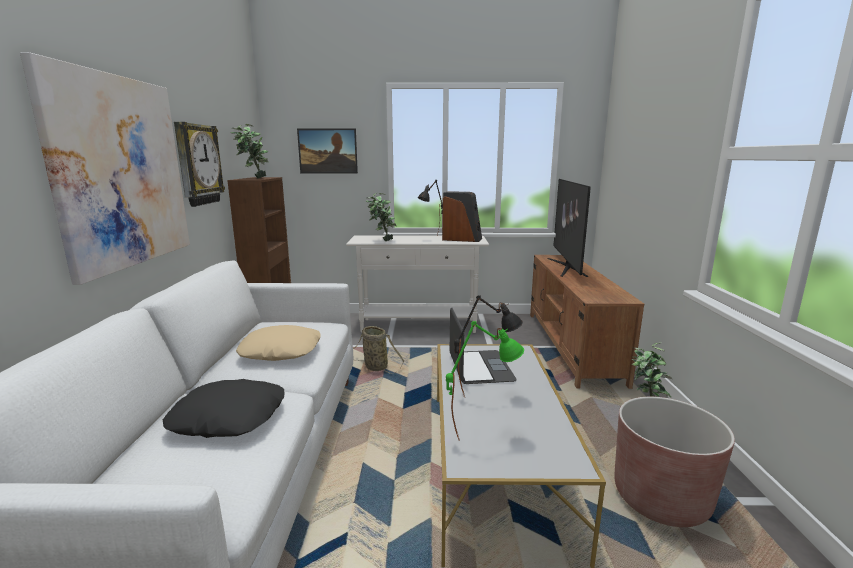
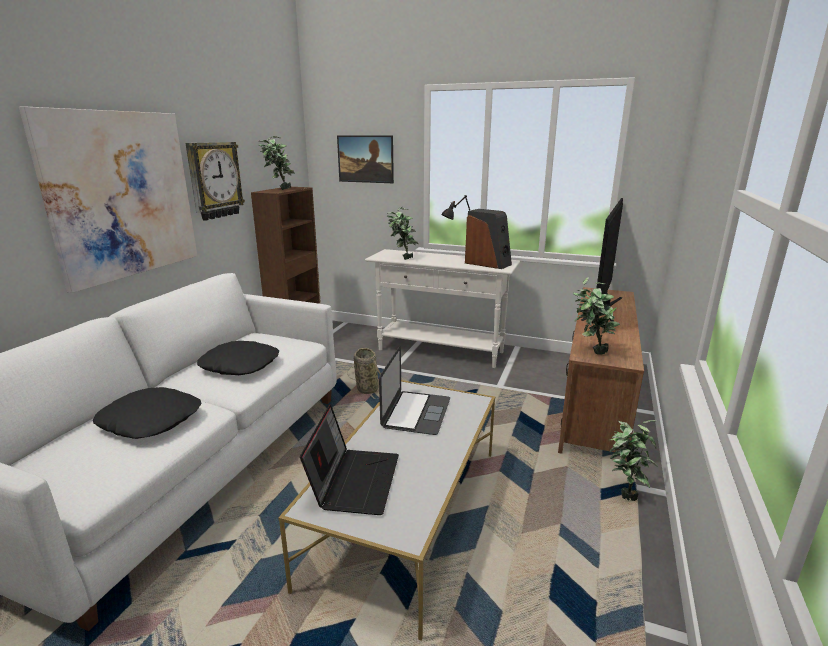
camera: 20 degrees right, 5 degrees up
(281, 351) = (240, 365): beige pillow -> black pillow
(481, 432) = (354, 480): green table lamp -> laptop
(485, 392) = (396, 440): black table lamp -> none
(593, 296) = (590, 351): none -> potted plant
(660, 498) = (552, 596): brown planter -> none

